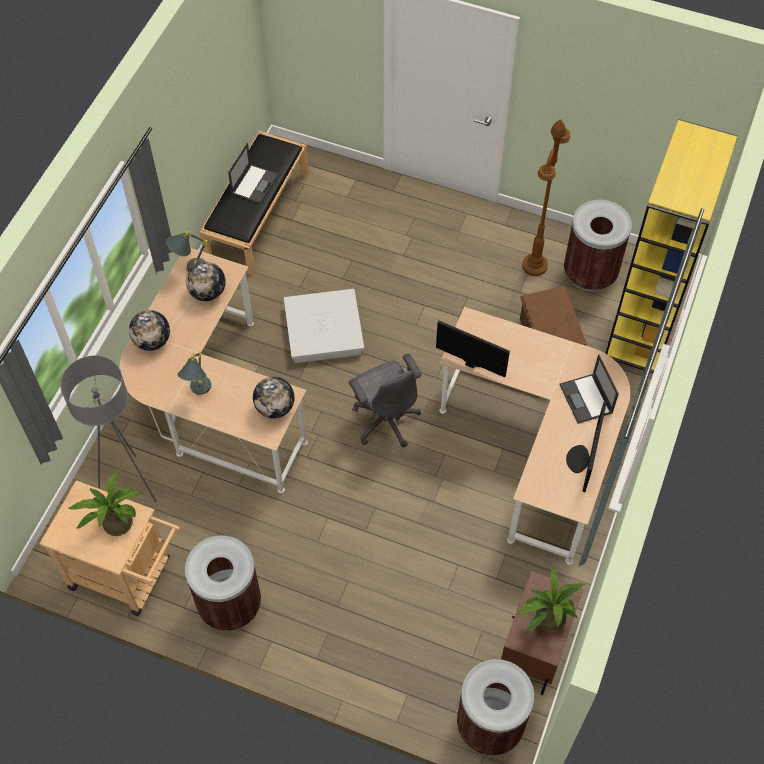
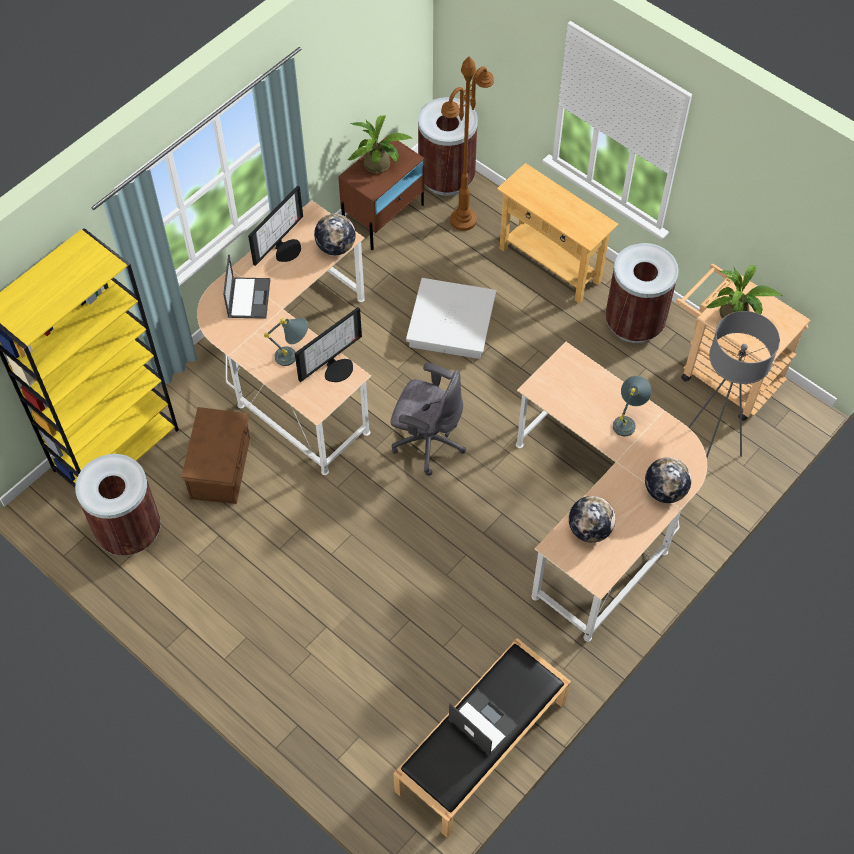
camera: 160 degrees left, 0 degrees up
(189, 268) = (603, 567): grey table lamp -> grey table lamp (294, 357)
(255, 184) = (482, 722): laptop -> laptop turned 90 degrees clockwise
(275, 407) = (554, 381): globe -> globe (335, 247)
(324, 330) = (454, 560): white storage box -> white storage box (450, 324)
(336, 646) = (550, 265): none -> beige console table
(386, 419) = (427, 441): grey office chair -> grey office chair turned 120 degrees clockwise
(472, 359) = (337, 368): monitor -> monitor turned 90 degrees counterclockwise
(534, 266) = (184, 561): brown floor lamp -> brown floor lamp (463, 220)

